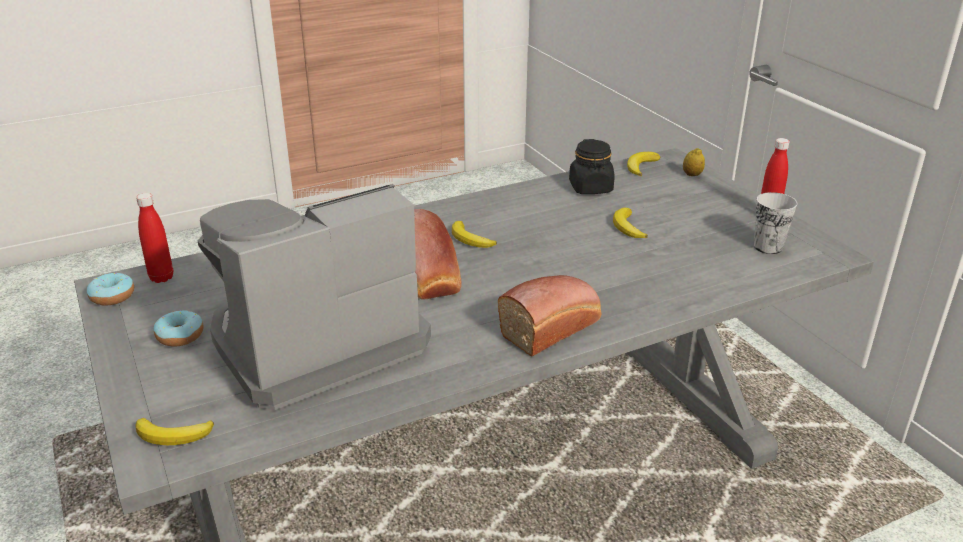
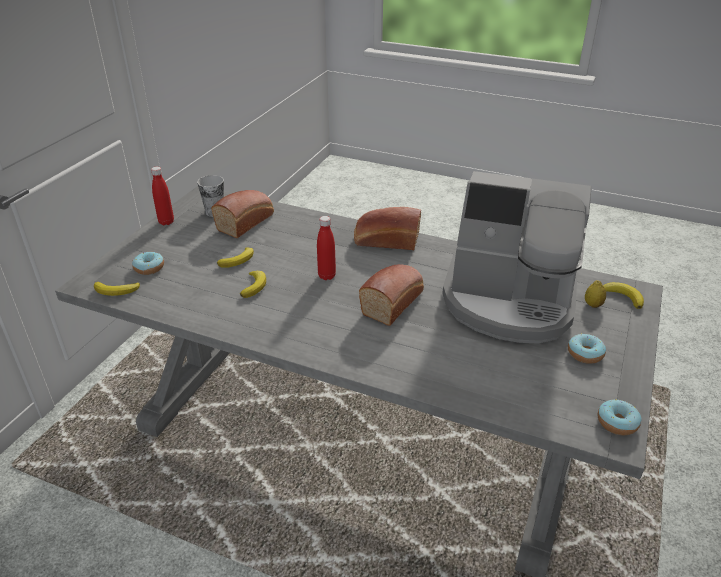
camera: 130 degrees left, 5 degrees up
(161, 277) = (567, 418): red bottle -> red bottle (327, 276)
(470, 239) = (329, 310): banana -> banana (254, 286)
(591, 188) = (185, 297): black jar -> none
(667, 186) = (149, 268): none -> donut
(692, 175) = (117, 265): lemon -> lemon (593, 305)
(717, 258) = (247, 222): none -> bread

